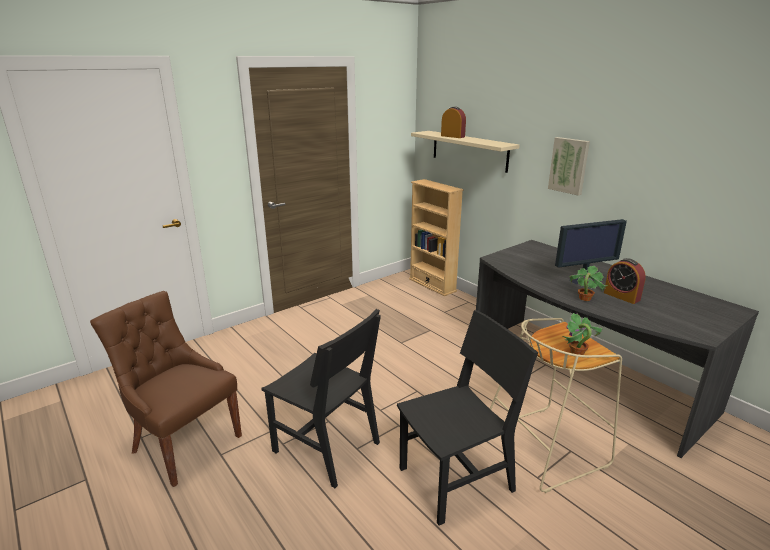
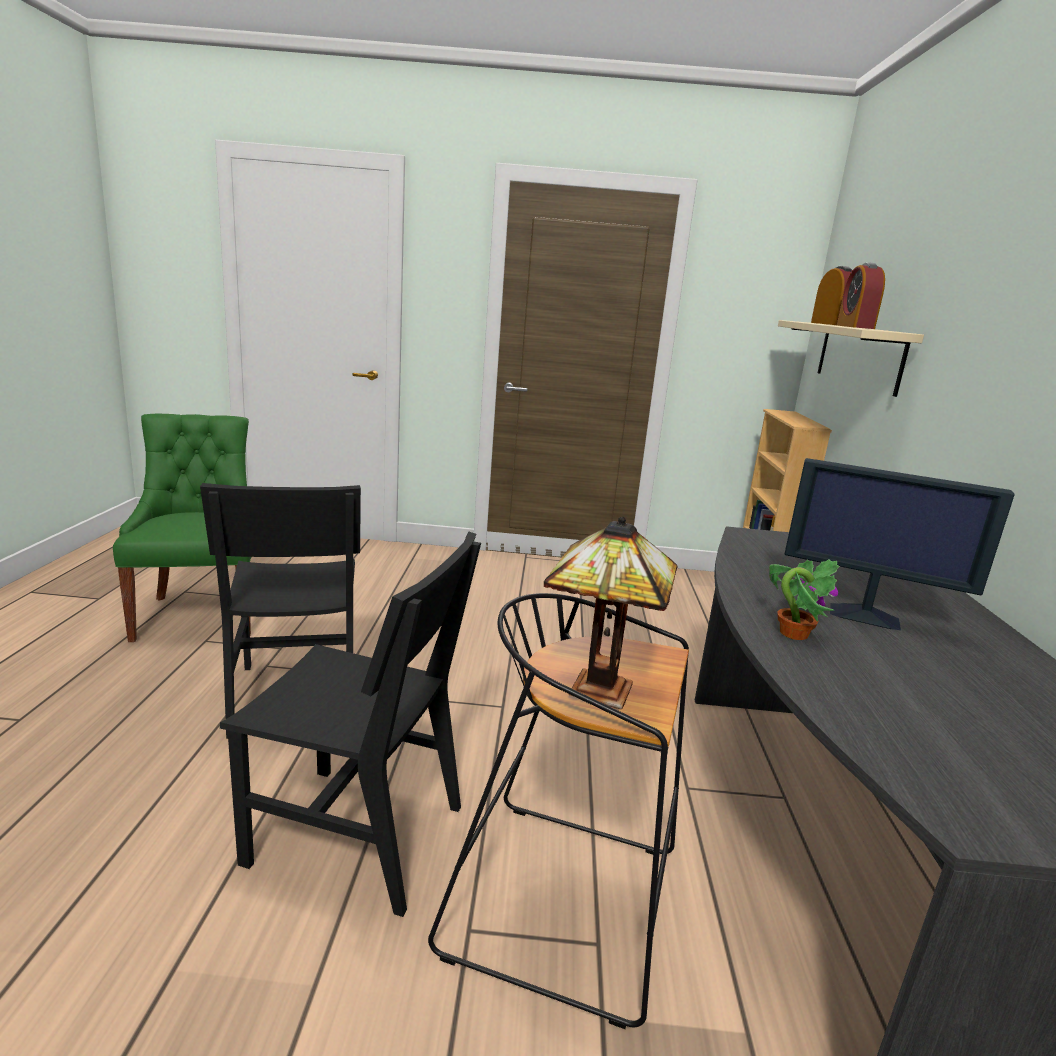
camera: 40 degrees right, 5 degrees down
(184, 443) = (200, 614): brown chair -> green chair
(545, 445) = (567, 901): beige stool -> black stool
(569, 165) = (989, 374): picture -> none
(577, 352) = (595, 690): potted plant -> table lamp
(621, 296) = (899, 667): alarm clock -> alarm clock (855, 327)

